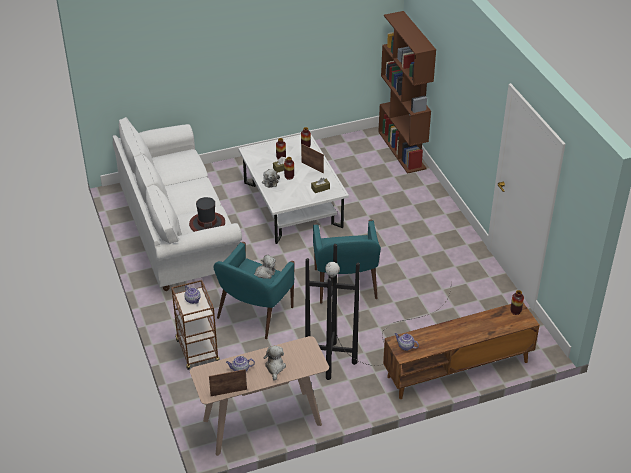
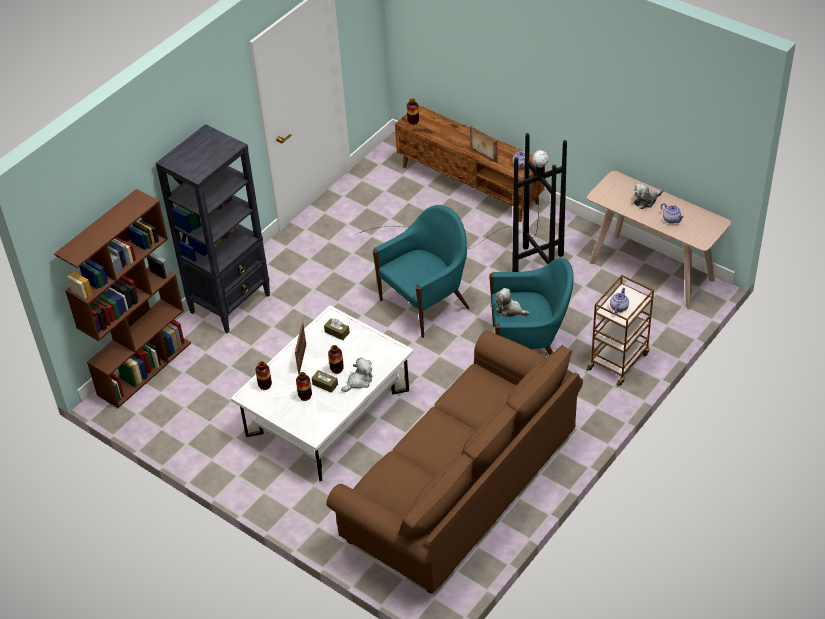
camera: 120 degrees left, 5 degrees up
(179, 230) = (459, 489): white sofa -> brown sofa
(207, 224) = (481, 390): hat -> none
(228, 392) = (702, 213): picture frame -> picture frame (483, 155)
(429, 200) = (231, 303): none -> black bookcase

